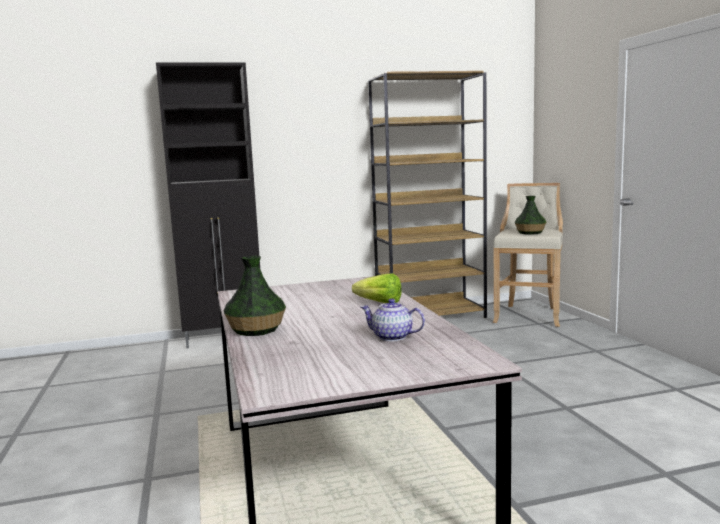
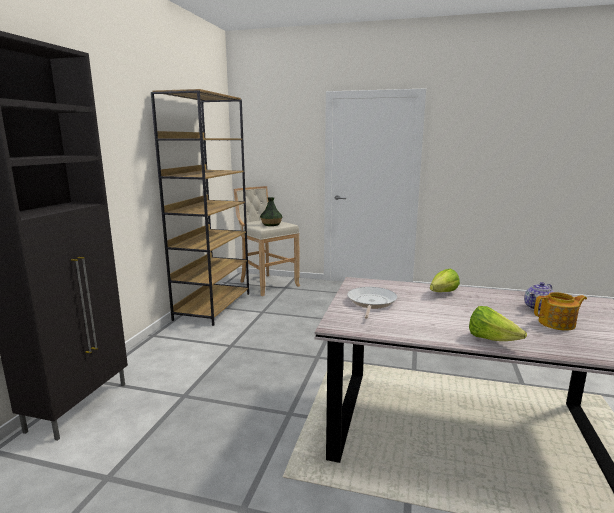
camera: 60 degrees left, 5 degrees up
(257, 329) = (491, 339): vase -> lettuce
(308, 291) = (371, 302): none -> frying pan
(343, 347) = (557, 323): none -> teapot

